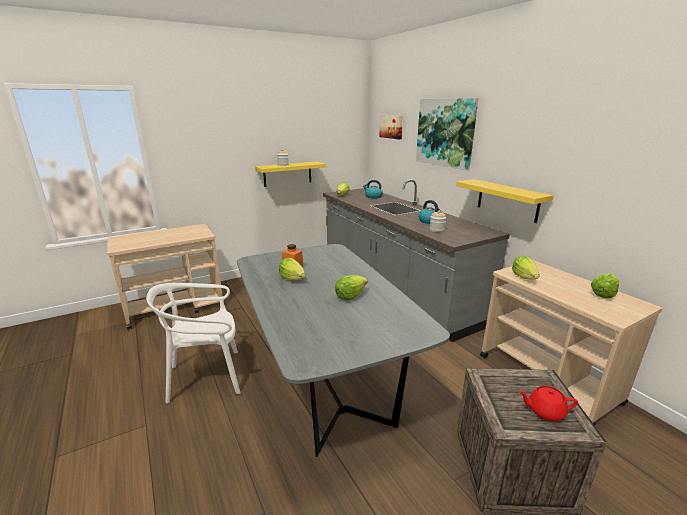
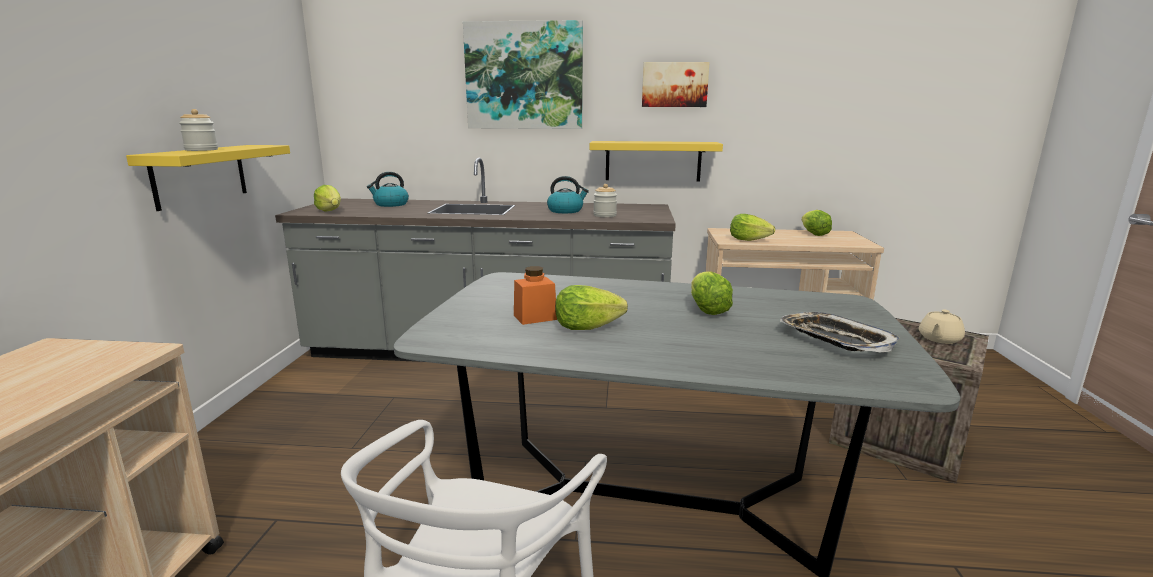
camera: 55 degrees left, 5 degrees down
(347, 335) = (835, 339): none -> tray
(391, 126) = (387, 73): picture -> picture (674, 85)
(544, 411) = (939, 339): red teapot -> beige teapot

